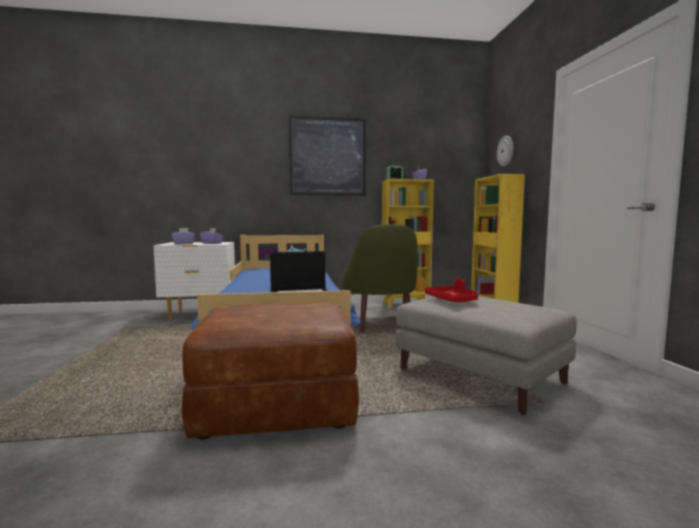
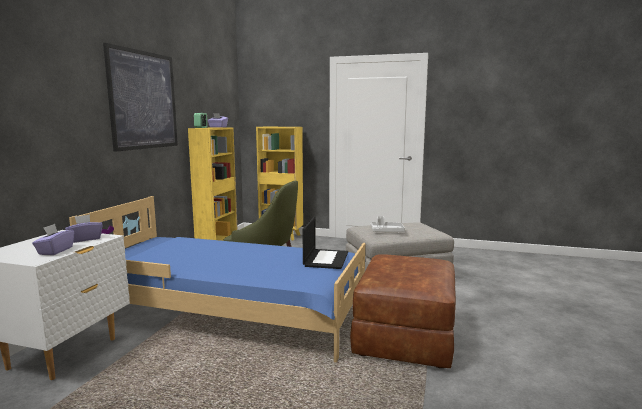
camera: 65 degrees left, 5 degrees up
(452, 300) = (386, 231): red tray -> grey tray
(505, 151) = (272, 103): wall clock -> none

